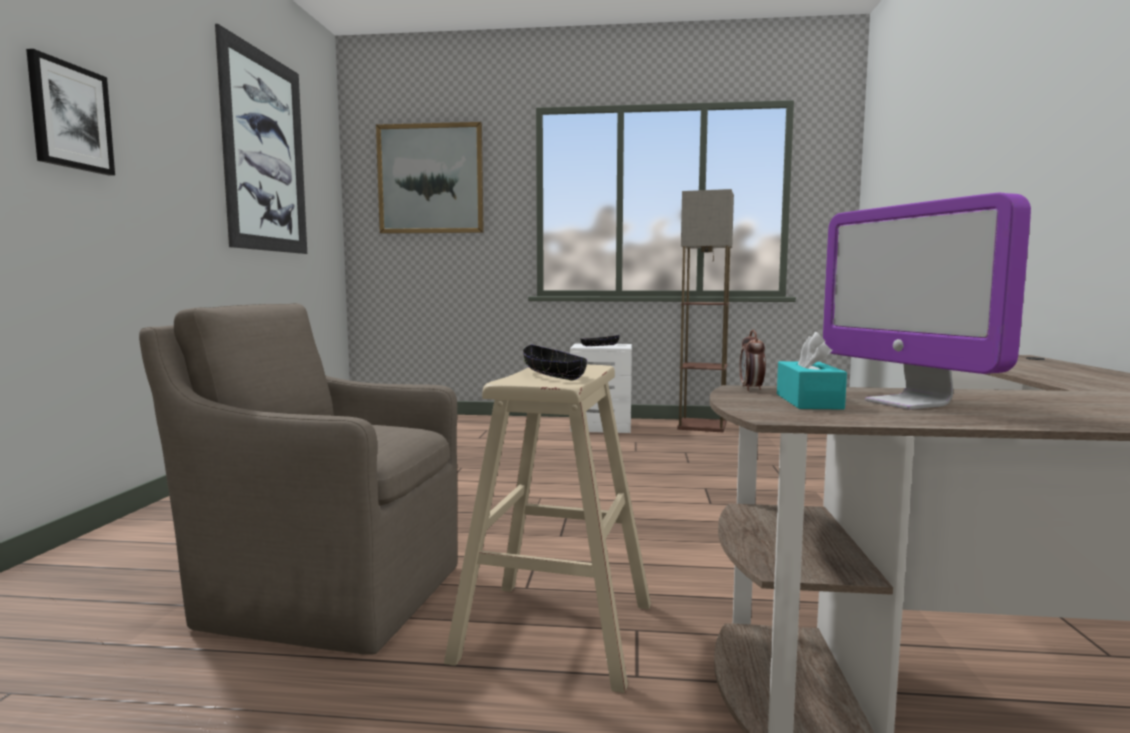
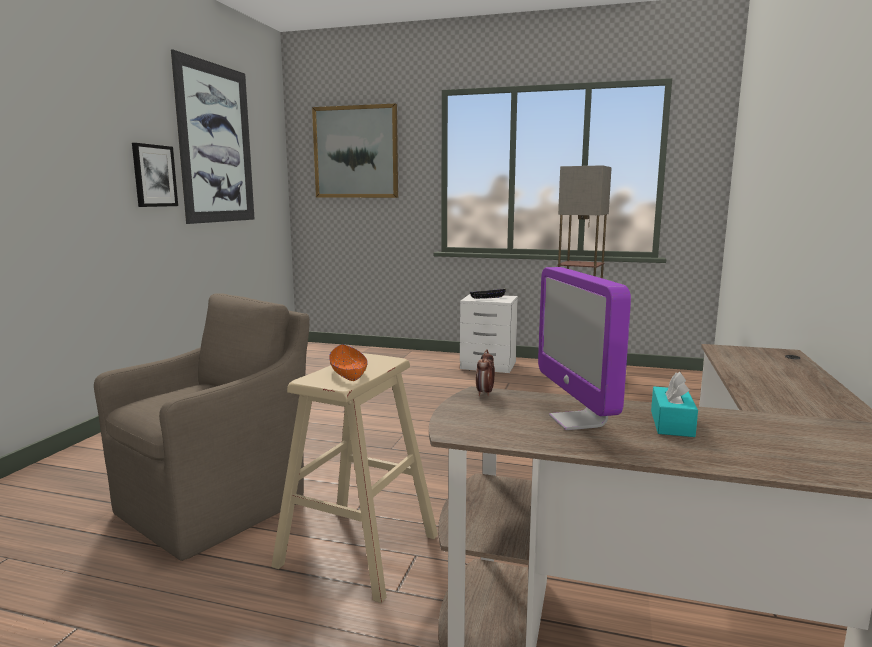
camera: 10 degrees right, 5 degrees up
(70, 116) = (58, 147): picture -> picture (154, 176)
(327, 594) = (217, 505): brown armchair -> brown armchair turned 105 degrees clockwise
(554, 375) = (348, 372): black bowl -> orange bowl
(808, 401) = (505, 414): turquoise tissue box -> turquoise tissue box (672, 423)

